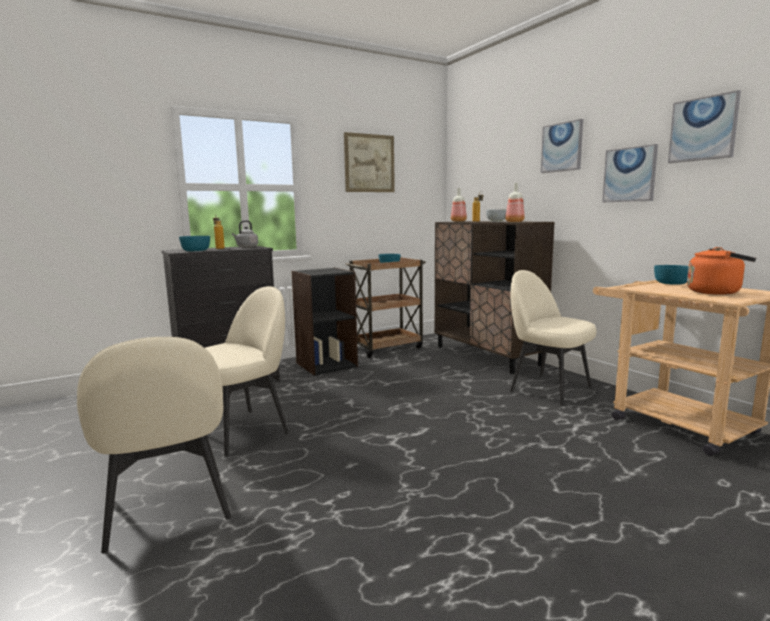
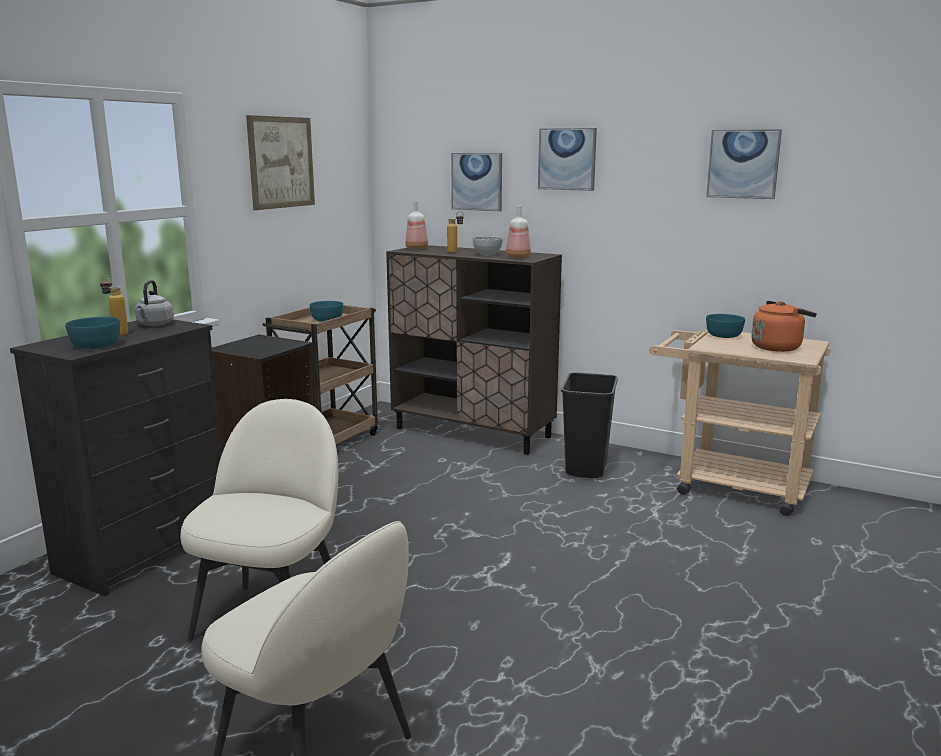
camera: 30 degrees left, 5 degrees up
(548, 388) = (585, 468): beige chair -> black trash can
(629, 174) = (659, 204): picture -> picture (477, 181)

